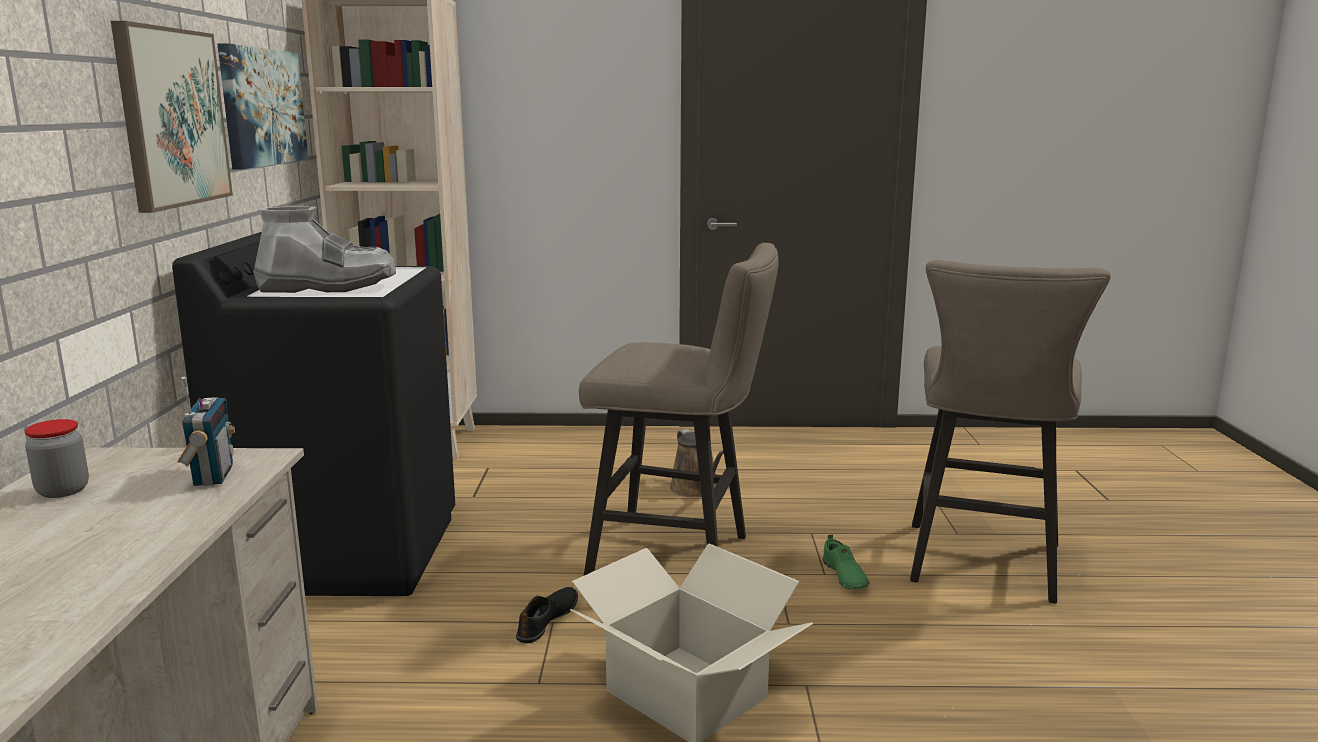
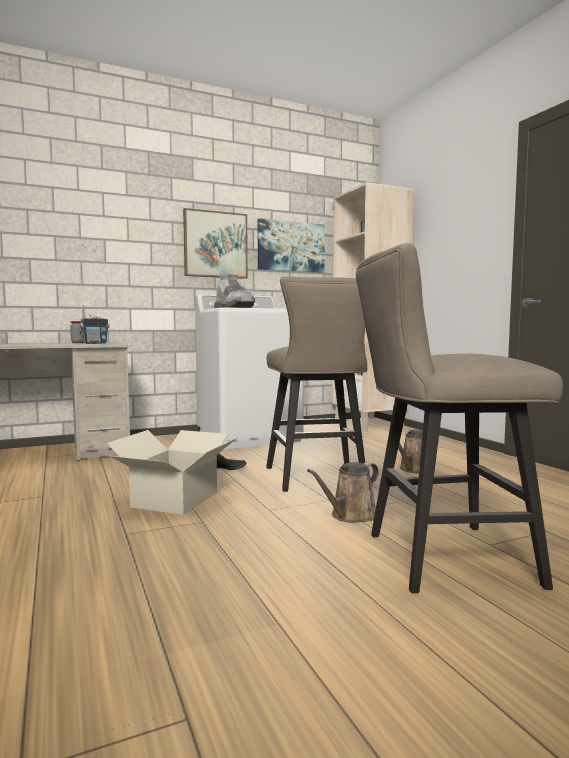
camera: 65 degrees right, 10 degrees down
(346, 552) = (249, 436): black washing machine -> white washing machine
(844, 576) = (350, 516): green shoe -> brown watering can

